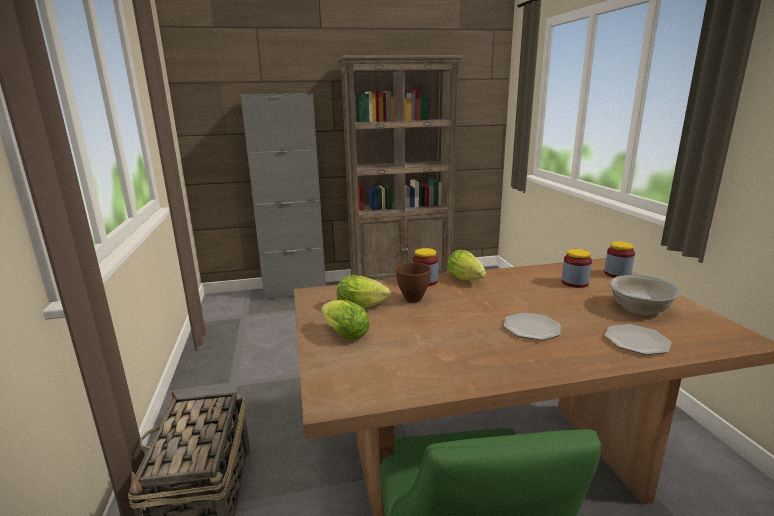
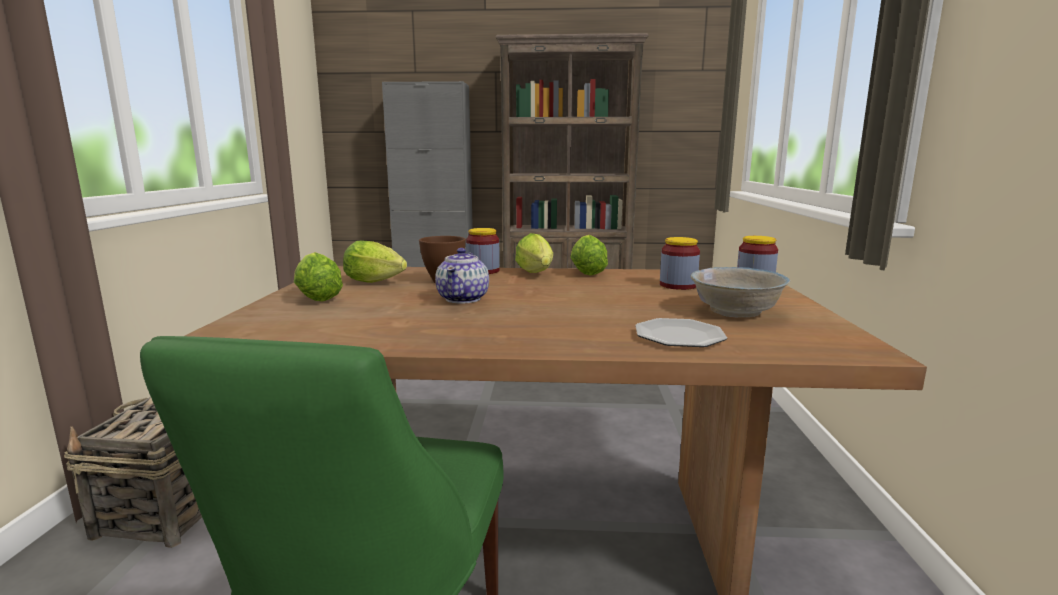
camera: 15 degrees right, 5 degrees down
(453, 319) = (463, 298): none -> teapot
(499, 274) = (587, 272): none -> lettuce
(531, 328) = (549, 313): plate -> none

